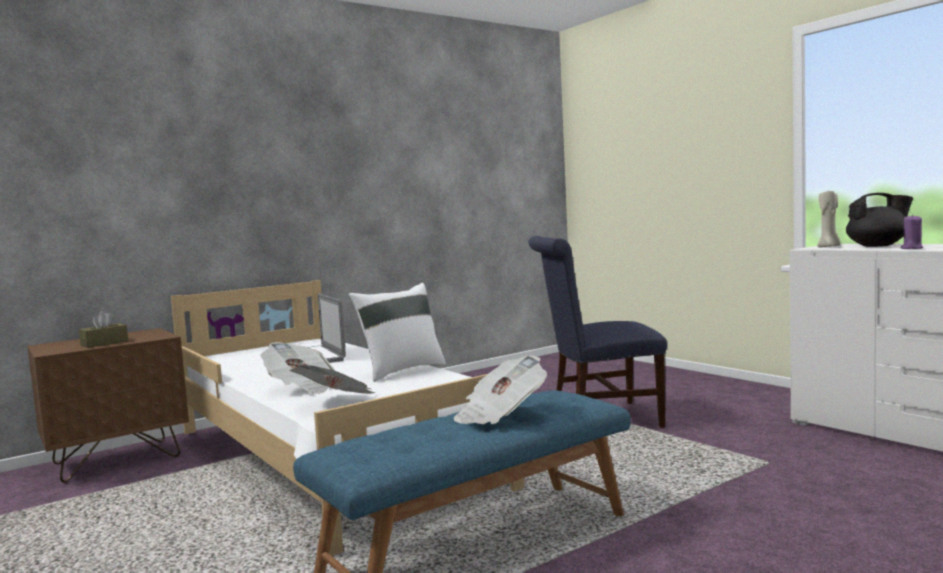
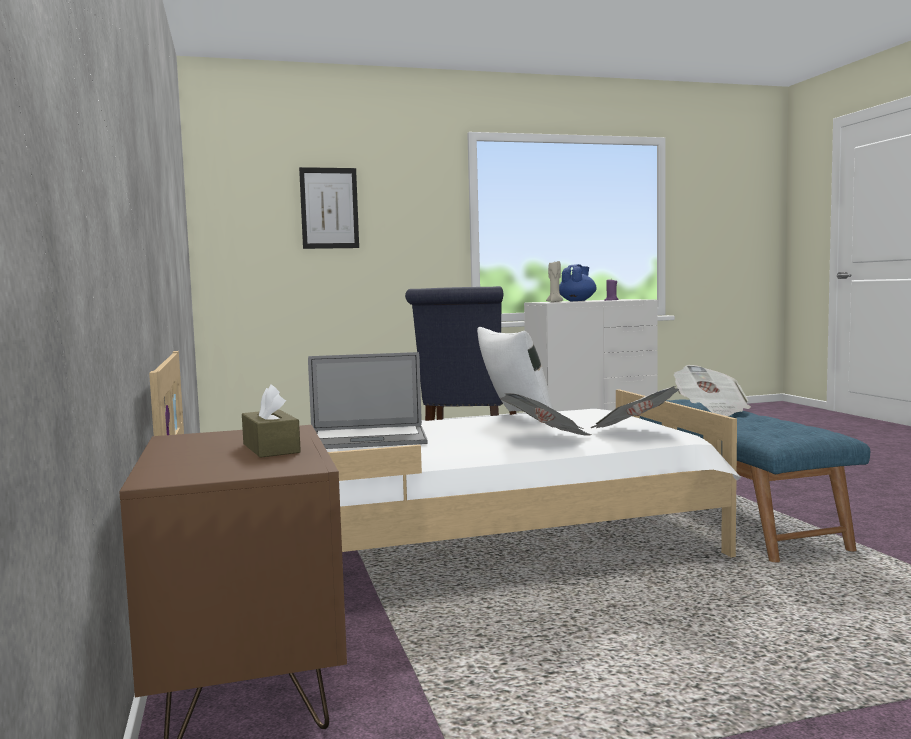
camera: 70 degrees left, 0 degrees up
(655, 142) = (329, 208): none -> picture
(878, 246) = (577, 301): black teapot -> blue teapot

